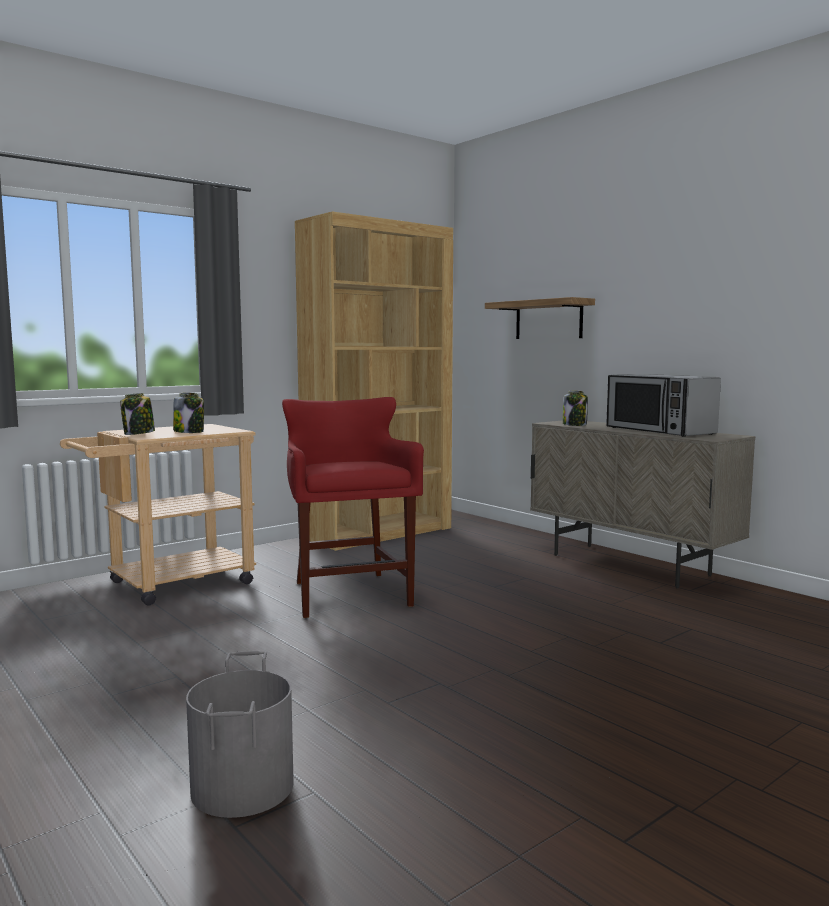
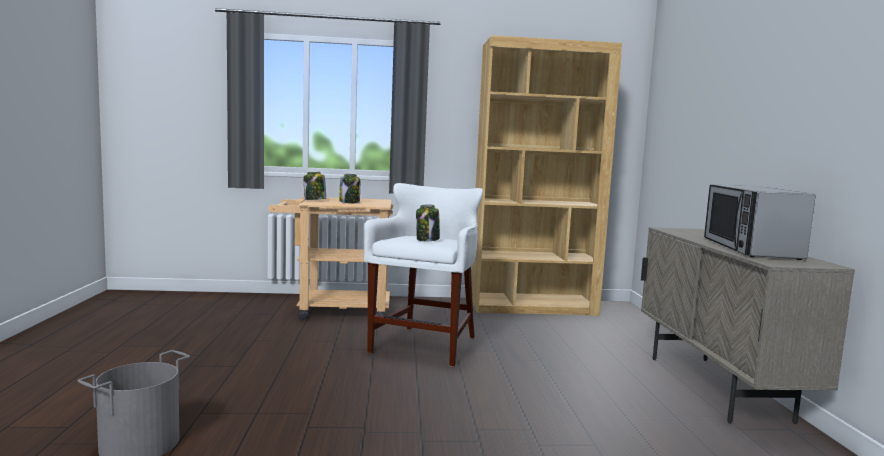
camera: 35 degrees right, 0 degrees up
(349, 595) = (425, 346): red stool -> white stool
(548, 320) = (703, 128): shelf -> none
(575, 424) = (684, 233): jar -> jar (427, 239)

